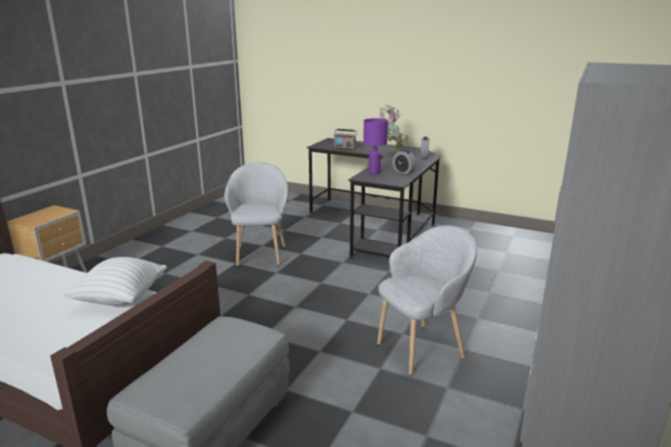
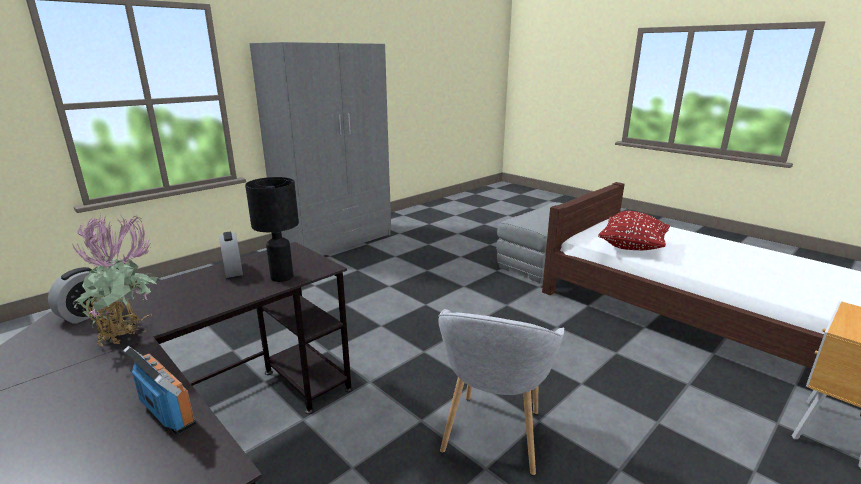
camera: 160 degrees left, 0 degrees up
(120, 298) = (632, 247): white pillow -> red pillow
(374, 172) = (282, 277): purple table lamp -> black table lamp
(422, 348) = (386, 275): grey armchair -> none

